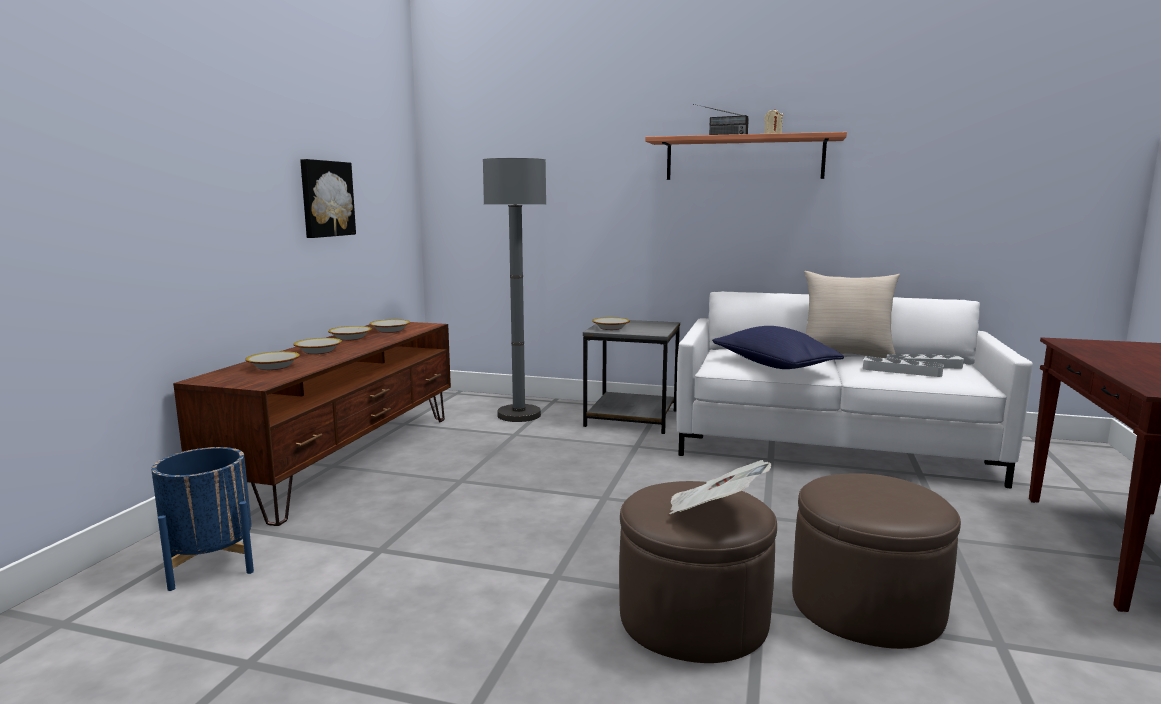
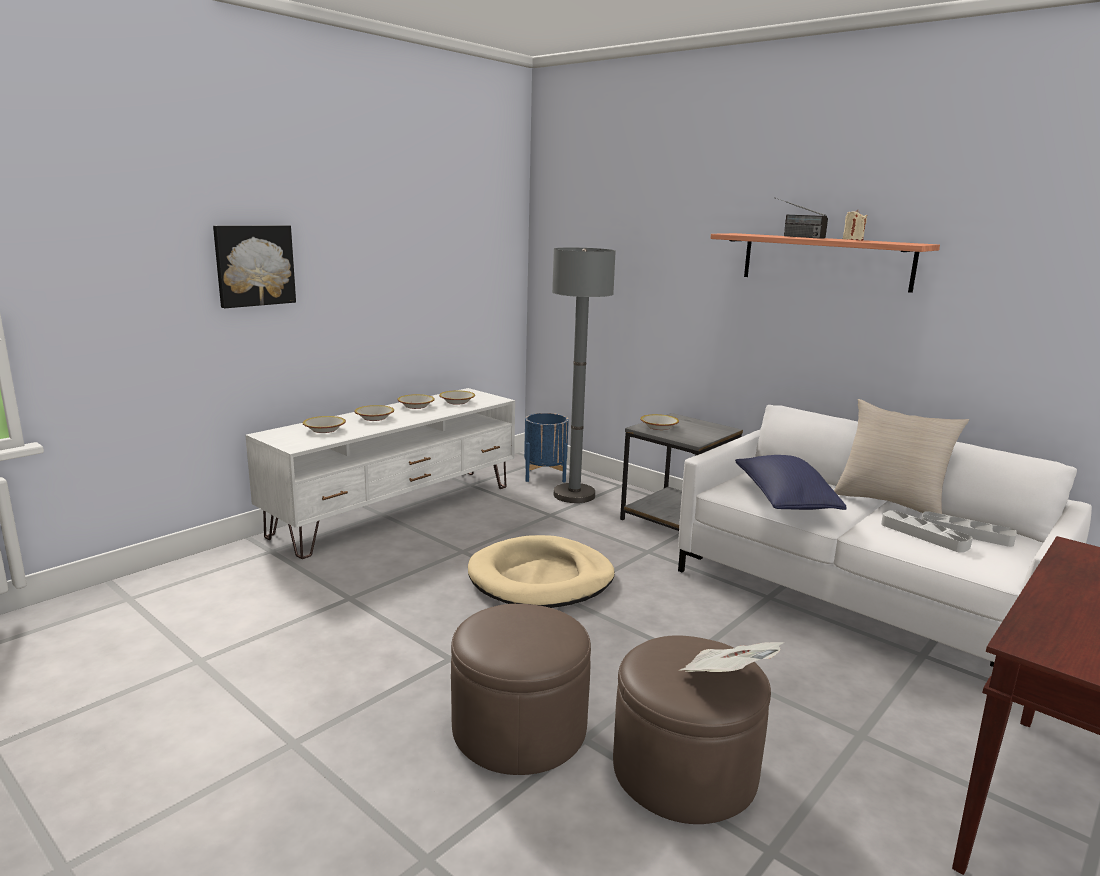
camera: 25 degrees right, 5 degrees up
(211, 564) = (237, 579): blue planter -> blue planter (545, 475)
(326, 198) = (411, 280): picture -> picture (254, 265)
(346, 458) = (397, 509): brown tv stand -> white tv stand
(566, 487) = (541, 578): none -> beige dog bed
(714, 512) = (521, 643): newspaper -> newspaper (727, 679)

